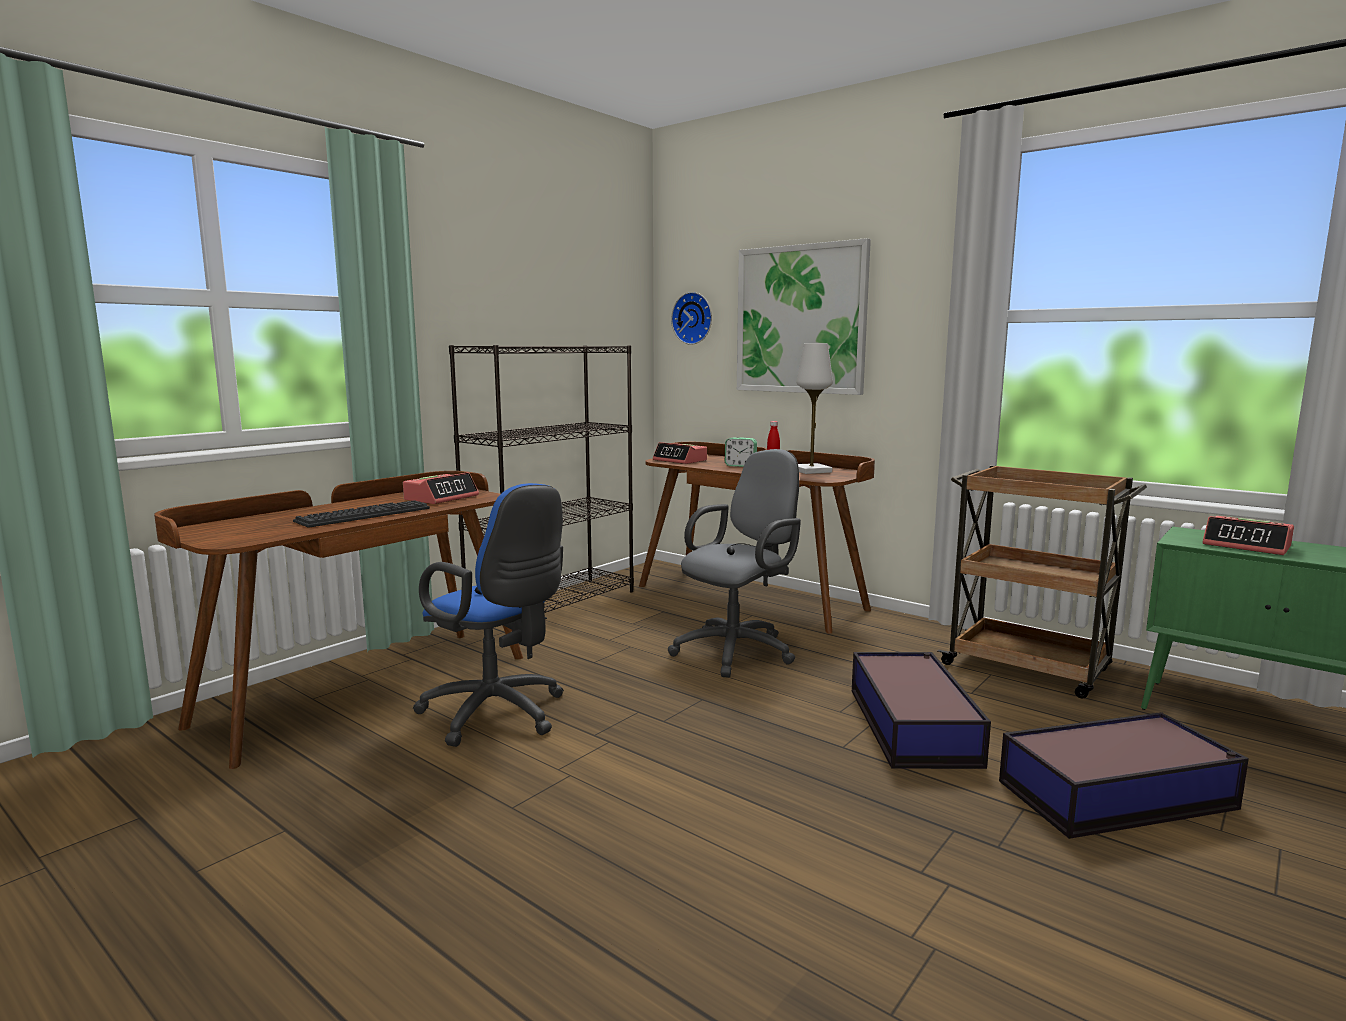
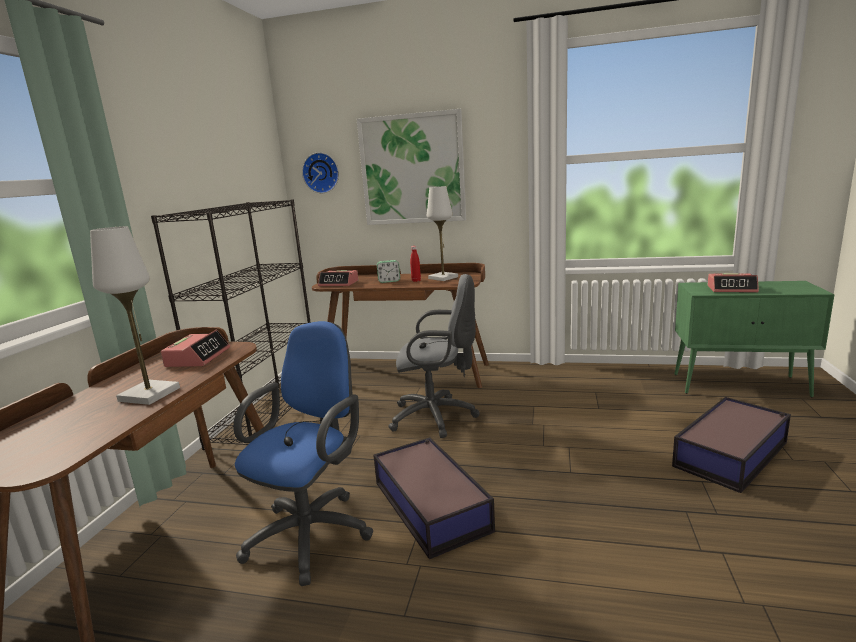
camera: 25 degrees left, 5 degrees up
(364, 515) = (150, 394): keyboard -> white table lamp
(499, 715) = (314, 531): blue office chair -> blue office chair turned 75 degrees counterclockwise
(739, 650) = (438, 417): grey office chair -> grey office chair turned 75 degrees clockwise
(912, 724) = (591, 441): storage box -> storage box (430, 504)
(1029, 668) = (609, 382): brown cart -> none

